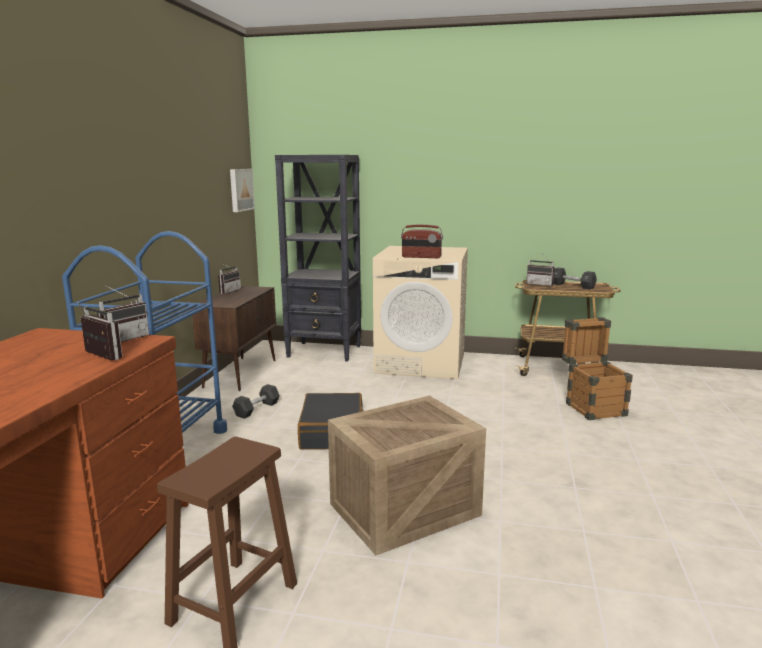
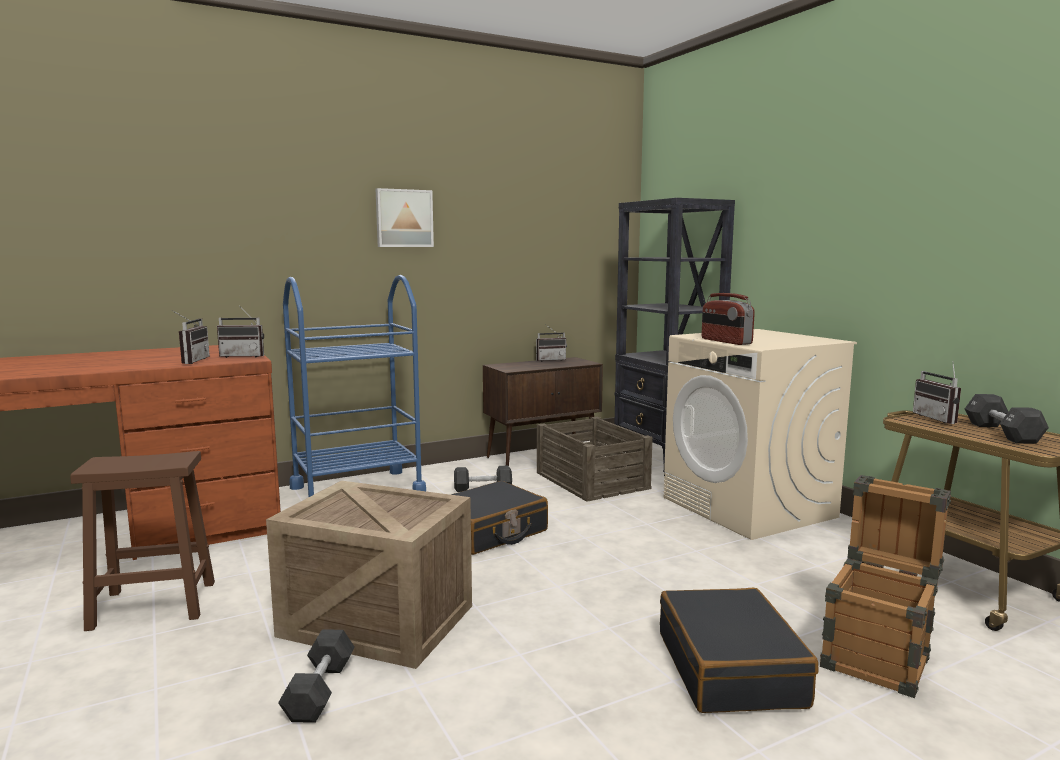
camera: 50 degrees right, 5 degrees down
(240, 189) = (607, 247): picture -> picture (404, 218)
(312, 378) = (591, 481): none -> crate
(471, 556) = (320, 691): none -> black dumbbell
(571, 437) = (731, 669): none -> black suitcase

